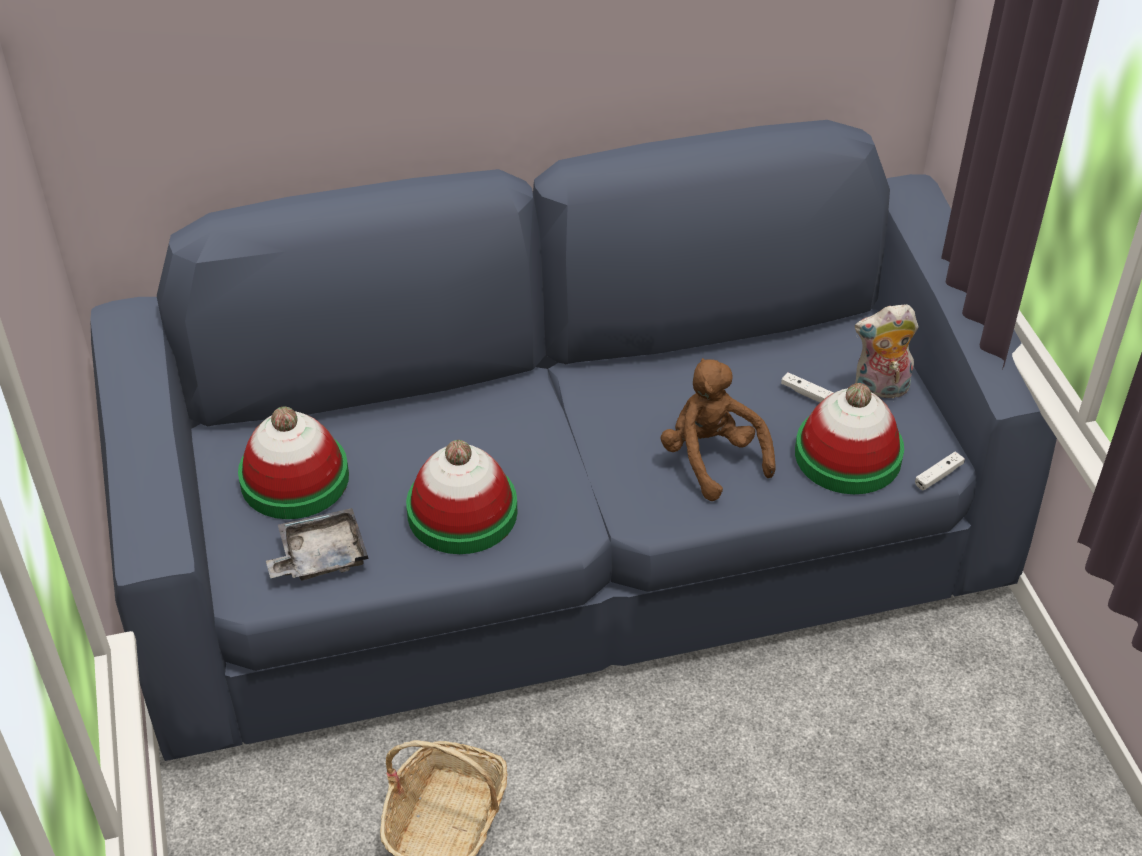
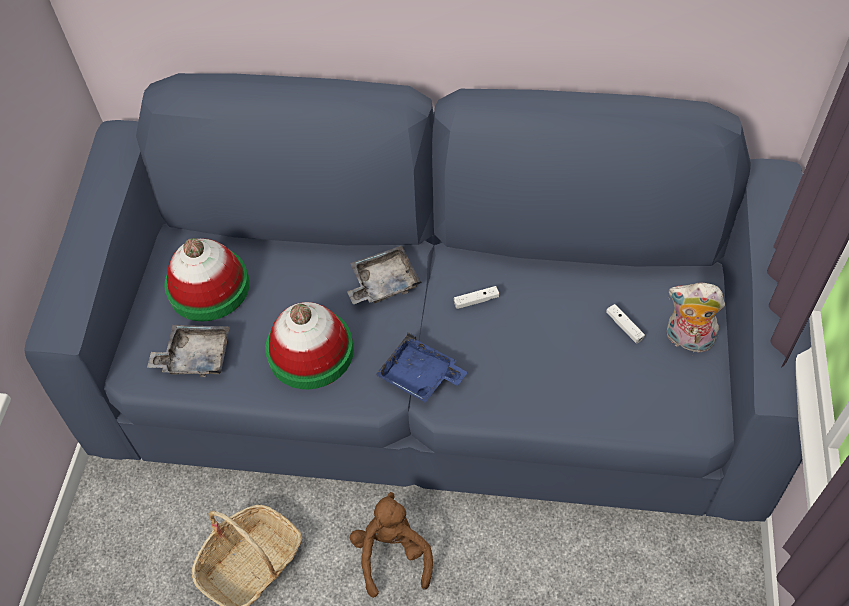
camera: 25 degrees right, 10 degrees up
(512, 420) = (383, 283): none -> grey tray
(607, 502) = (420, 376): none -> blue tray
(712, 458) = (519, 362): brown plush toy -> brown plush toy (393, 554)
(848, 455) = (630, 393): hat -> none
(938, 476) = (698, 436): white game controller -> white game controller (476, 300)

